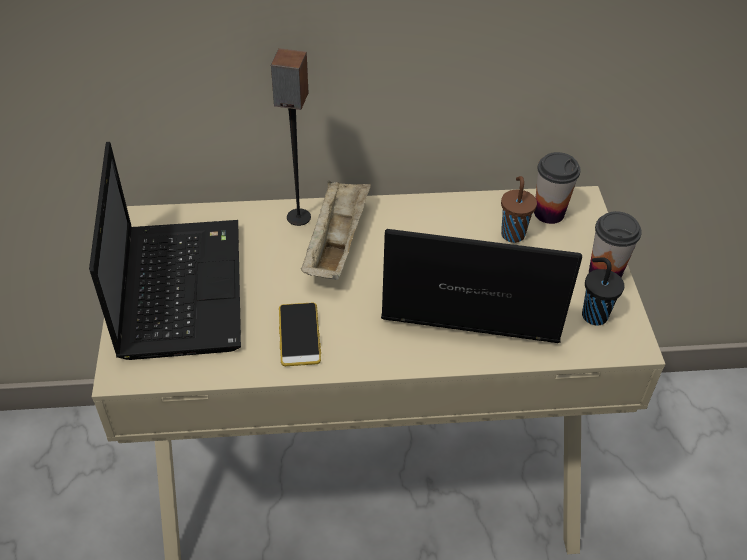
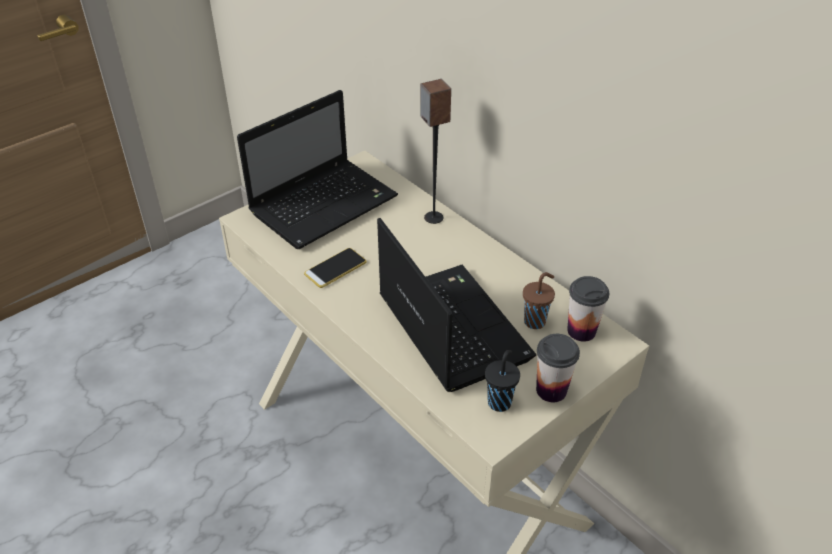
camera: 55 degrees right, 5 degrees down
(336, 243) = (428, 244): beige tray -> none

